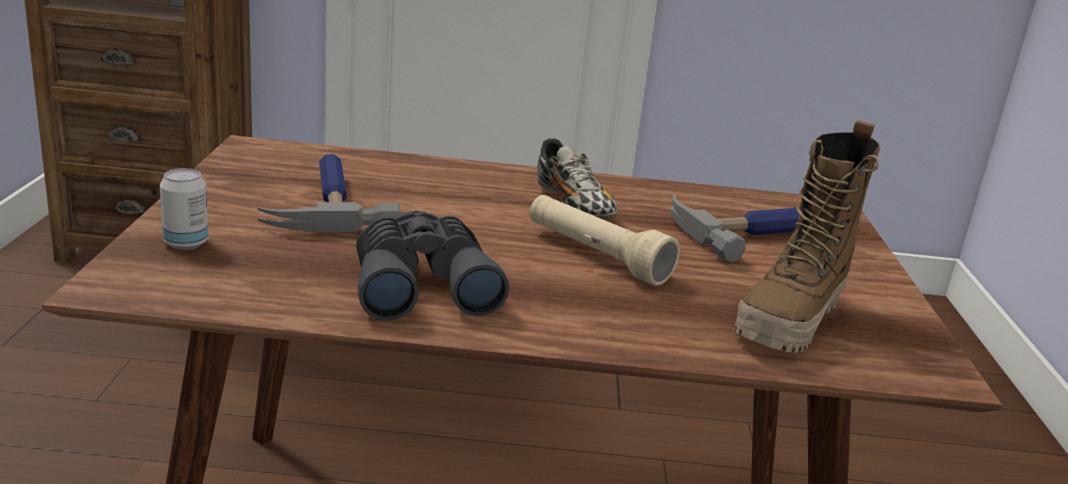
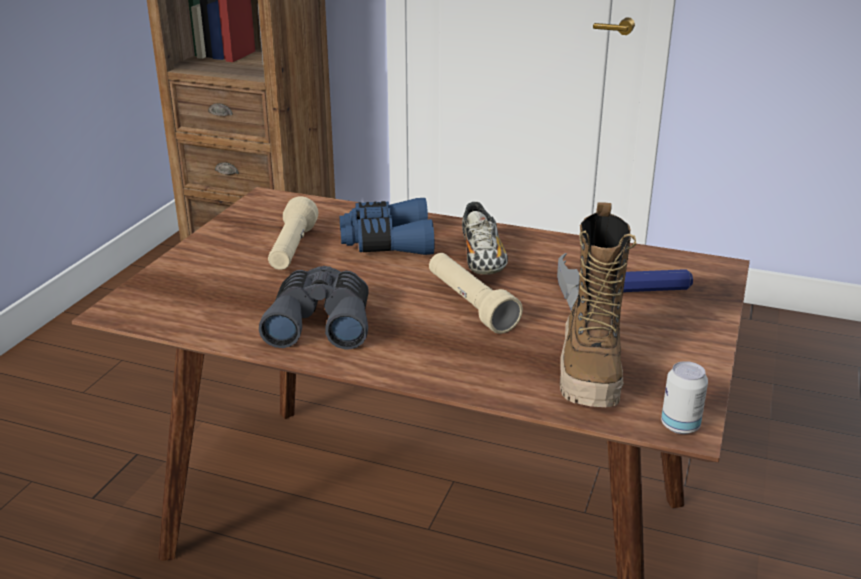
camera: 20 degrees right, 5 degrees up
(186, 243) = (179, 279): can -> can (680, 426)
(326, 203) = (292, 250): hammer -> beige flashlight
(444, 192) = (386, 242): none -> blue binoculars
(791, 322) = (591, 372): boot -> boot turned 45 degrees counterclockwise

